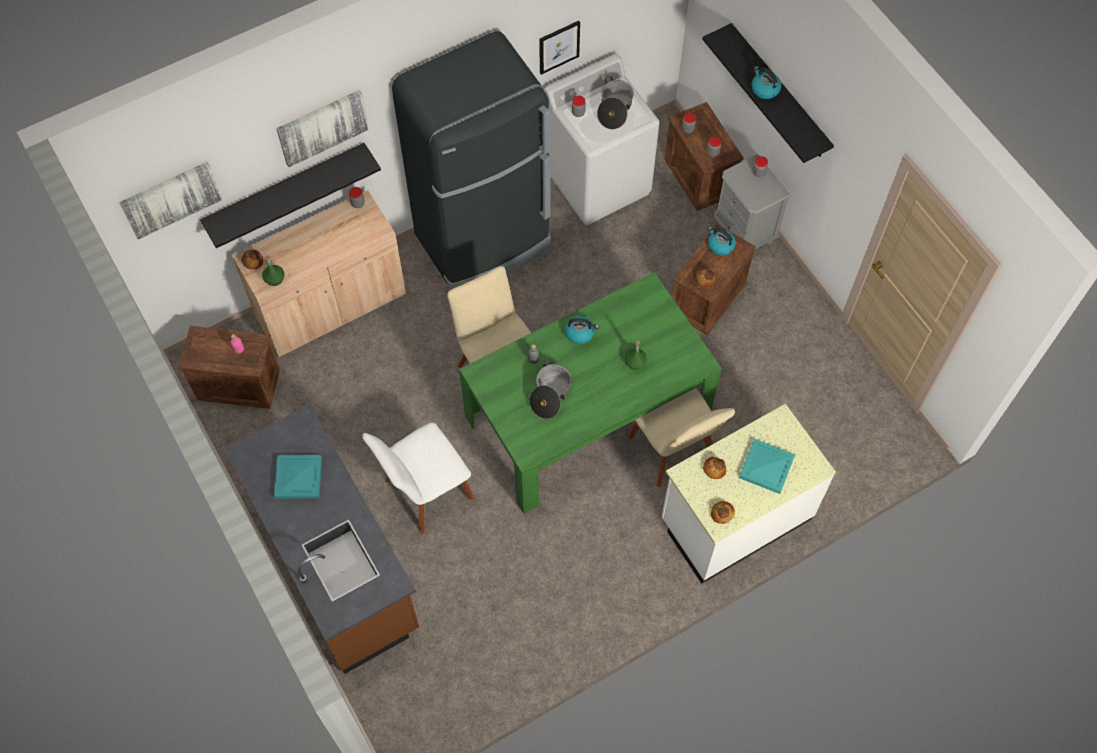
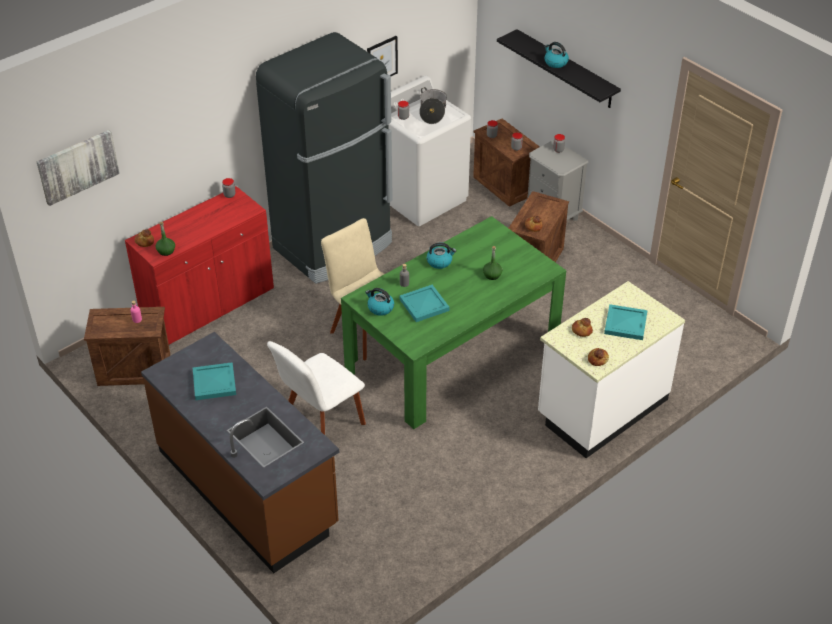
camera: 10 degrees left, 20 degrees down
(286, 189) = (170, 175): black shelf -> none
(322, 127) = (200, 109): picture -> none
(331, 305) = (208, 305): beige cabinet -> red cabinet
(550, 394) = (425, 305): cooking pot -> turquoise tray
(674, 450) = (535, 367): beige chair -> none
(720, 245) = (539, 204): kettle -> kettle (380, 308)

